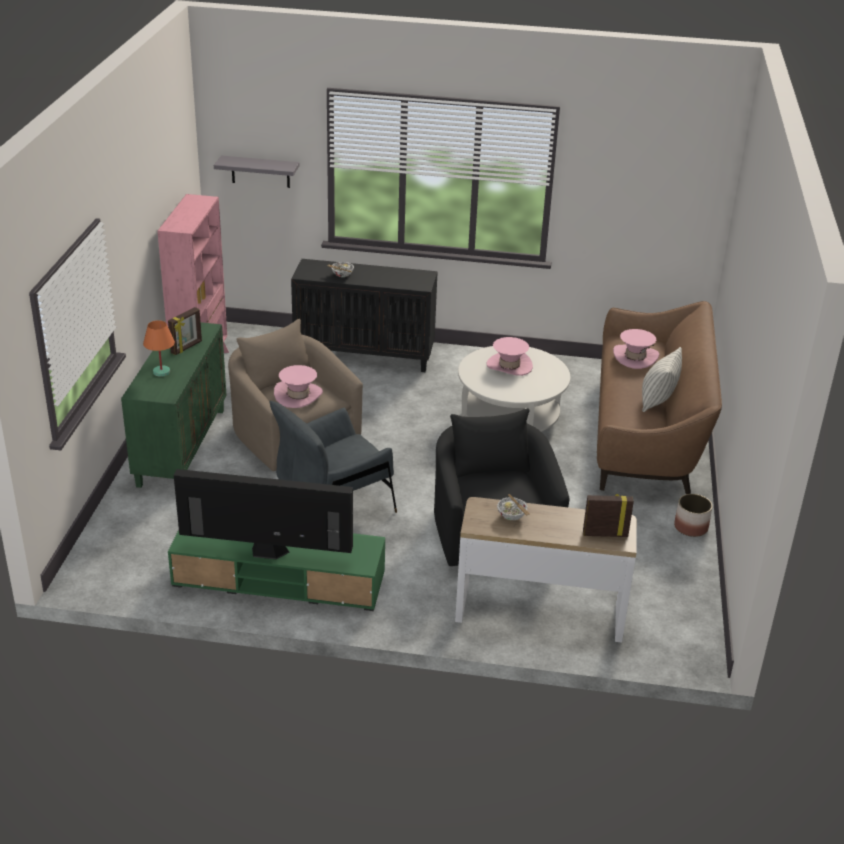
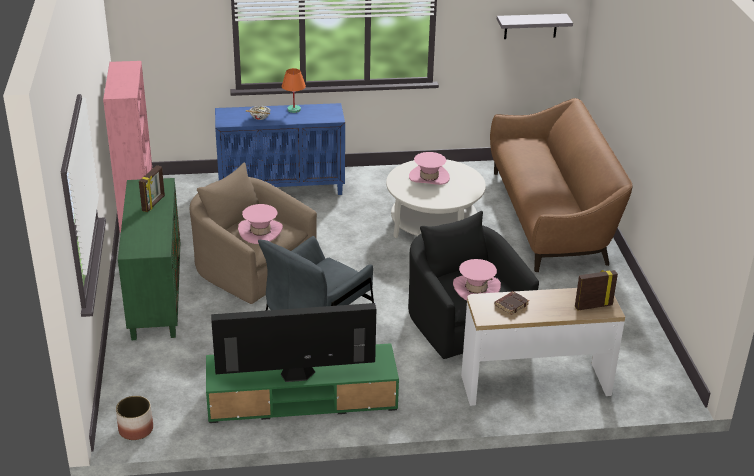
camera: 15 degrees left, 0 degrees up
(162, 372) = (143, 229): orange table lamp -> orange table lamp (294, 109)
(260, 171) = (168, 33): grey shelf -> grey shelf (530, 26)
(365, 355) = (282, 188): black cabinet -> blue cabinet
(511, 516) = (511, 304): bowl -> brown book
(635, 357) = (528, 154): pink hat -> pink hat (476, 289)
(657, 400) = (564, 188): pillow -> none
(691, 527) = (621, 290): planter -> planter (136, 429)

